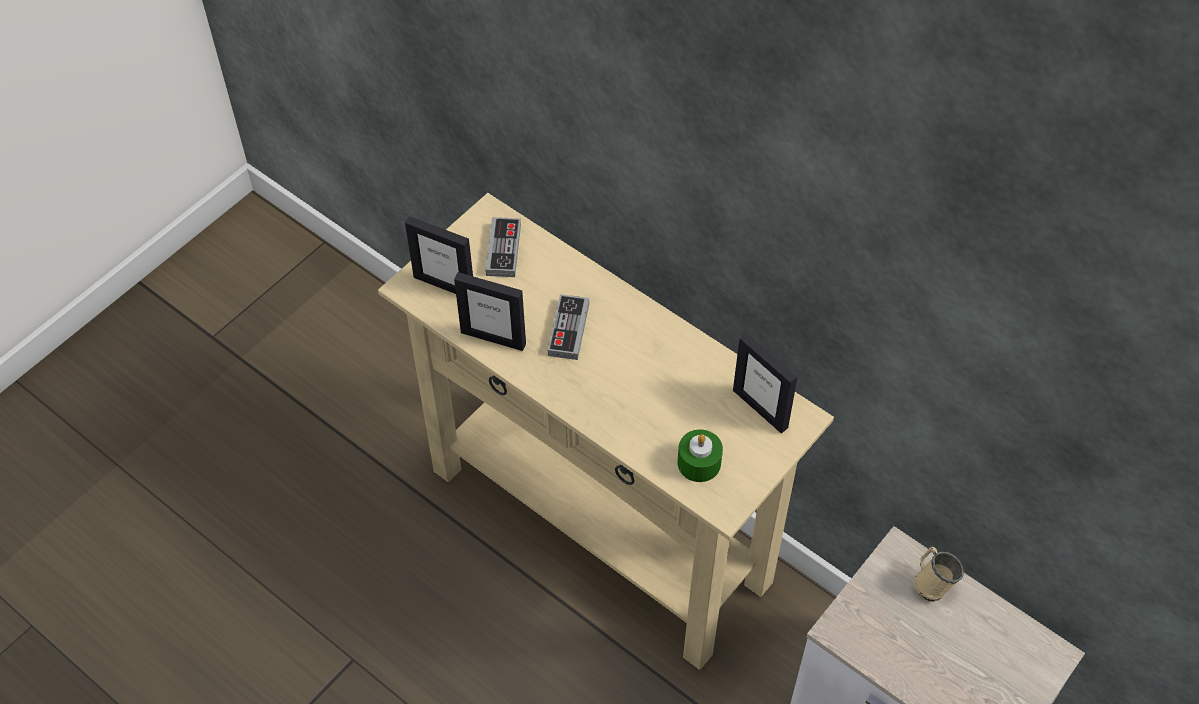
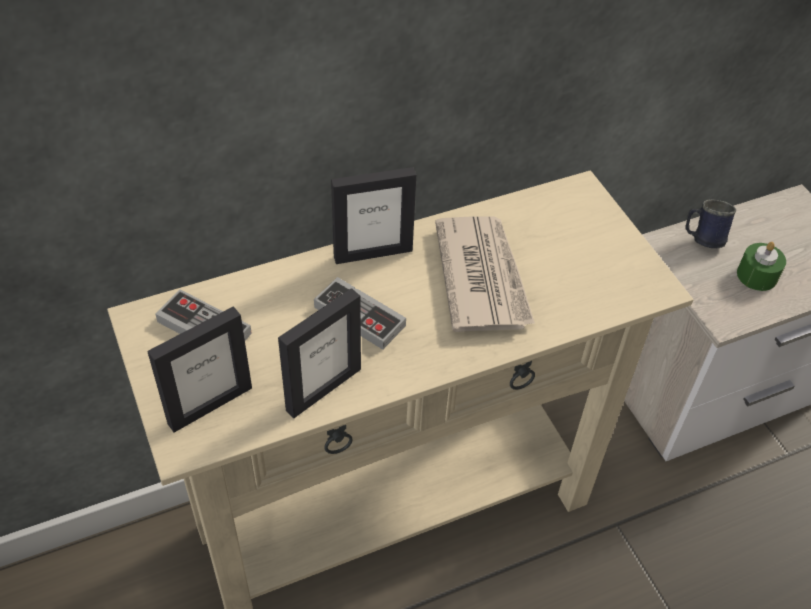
camera: 65 degrees left, 5 degrees down
(656, 387) = (482, 276): none -> newspaper
(699, 463) = (595, 284): green candle -> green candle (757, 275)
(760, 408) = (554, 213): picture frame -> picture frame (373, 253)
(931, 583) = (702, 239): beige mug -> blue mug

